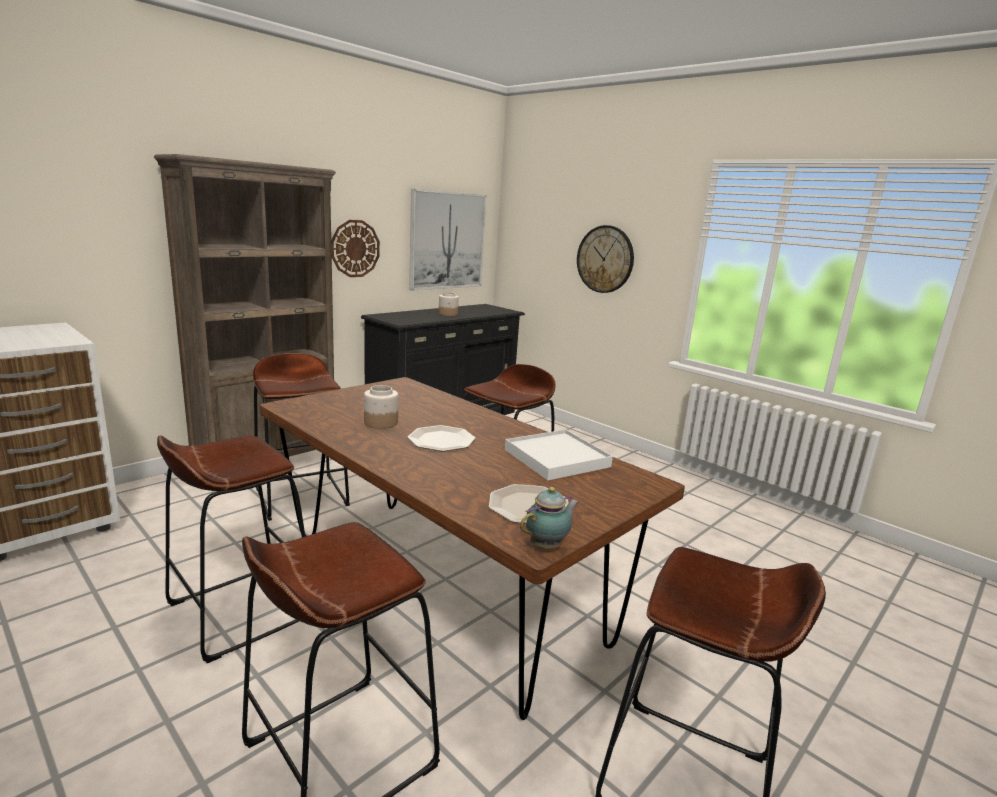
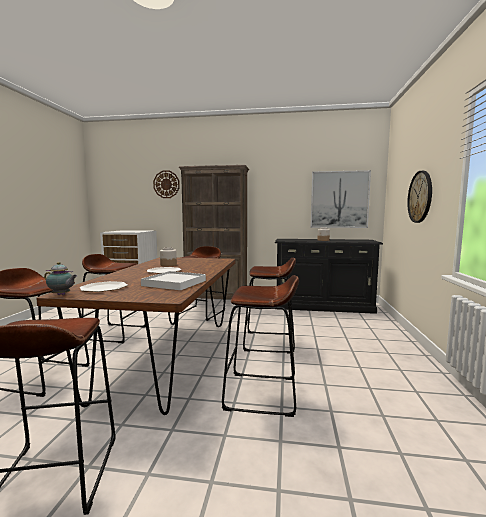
camera: 55 degrees right, 10 degrees down
(355, 248) = (275, 204): wall clock -> wall clock (166, 184)
(622, 563) = (261, 393): none -> brown stool

